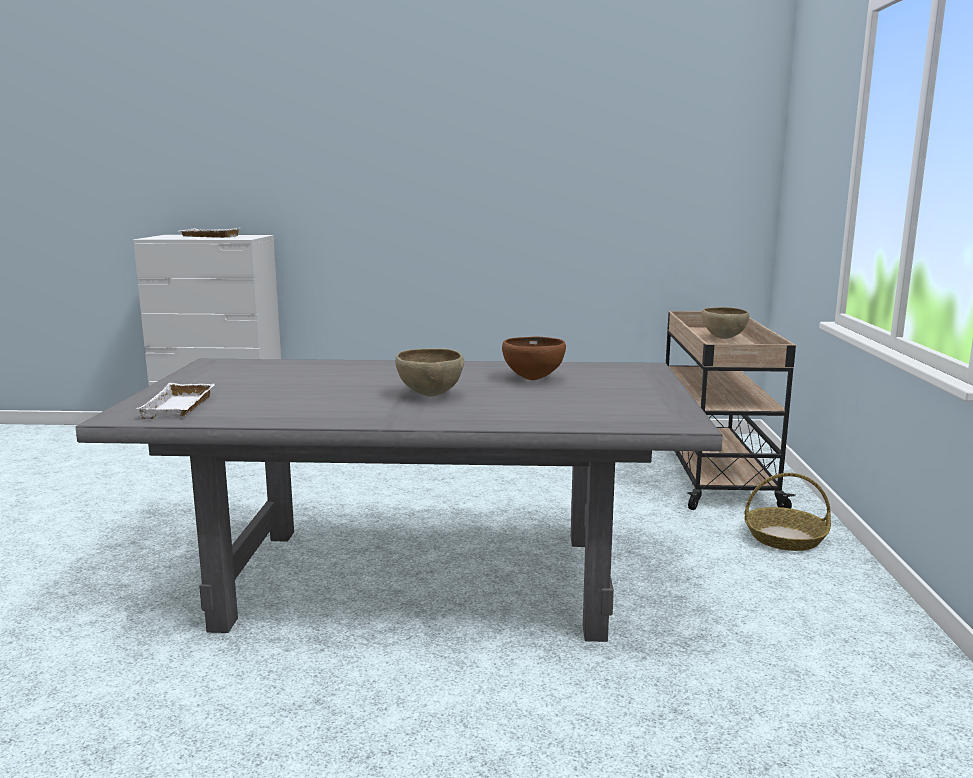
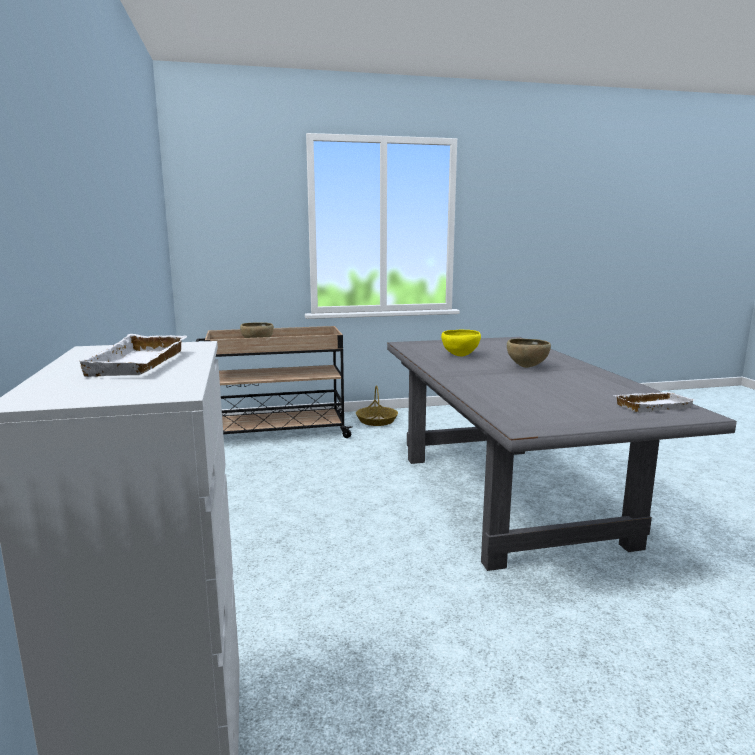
camera: 105 degrees left, 0 degrees up
(533, 379) = (460, 356): brown bowl -> yellow bowl

